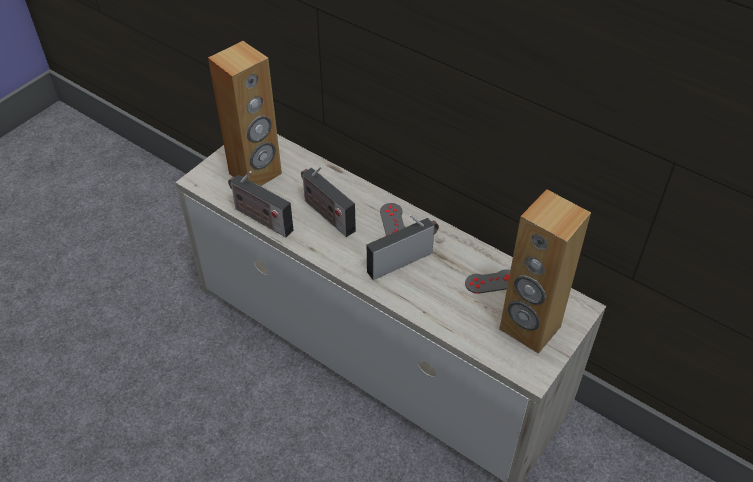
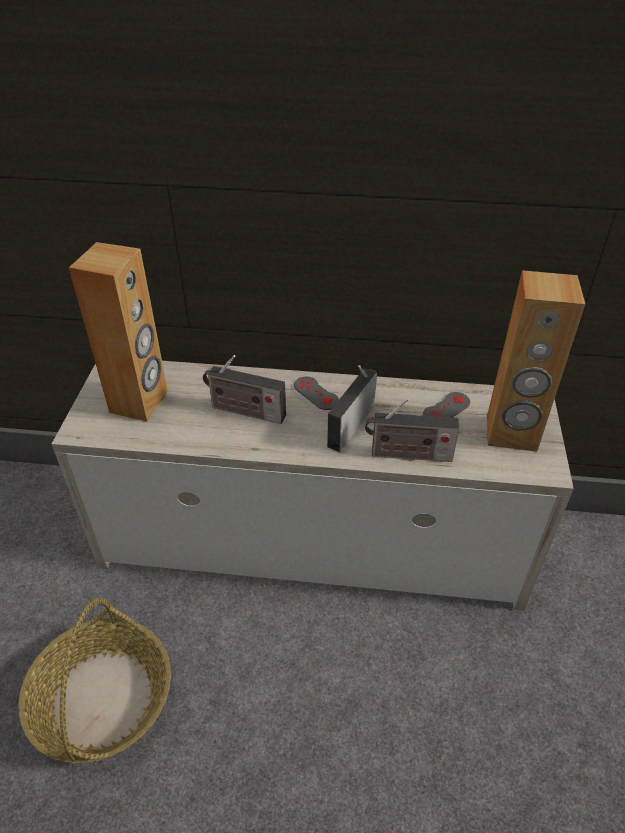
camera: 30 degrees left, 5 degrees down
(151, 388) = (102, 697): none -> basket
(260, 218) = (178, 442): radio -> radio (407, 455)

